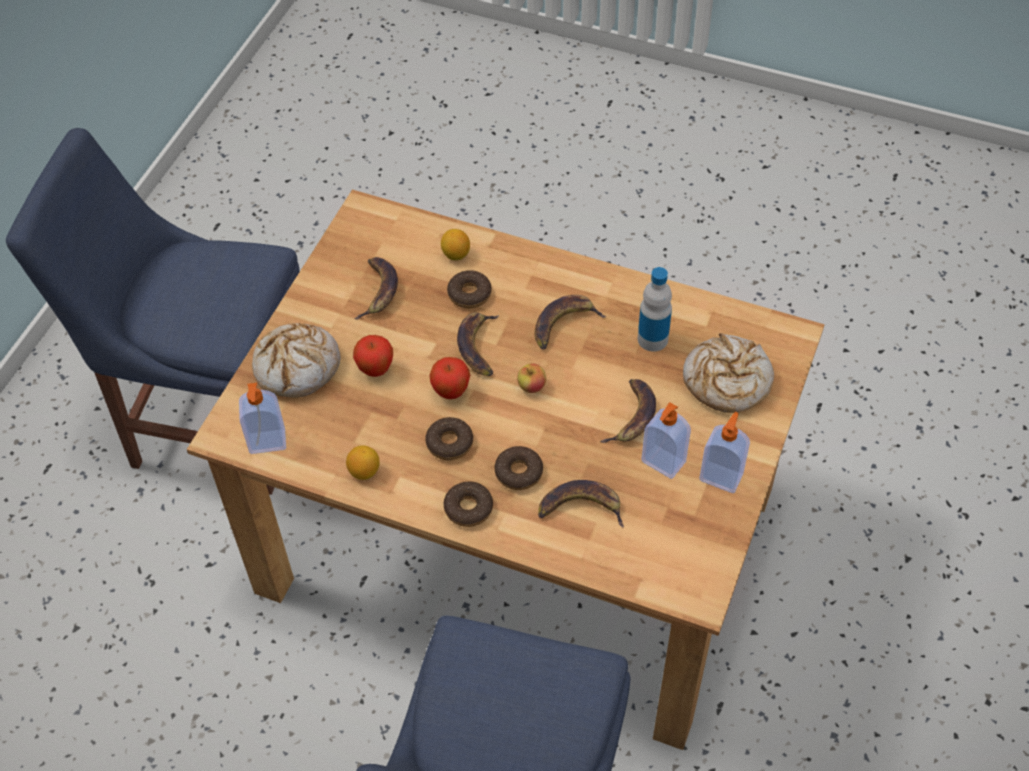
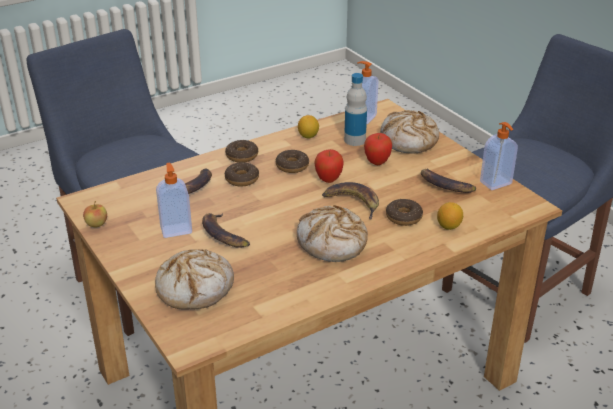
camera: 125 degrees right, 20 degrees down
(531, 386) = (296, 208): apple -> apple (96, 224)
(564, 324) = (332, 243): banana -> bread
(652, 339) = (272, 274): bottle -> bottle (355, 140)
(721, 476) = (134, 246): soap dispenser -> soap dispenser (496, 183)

